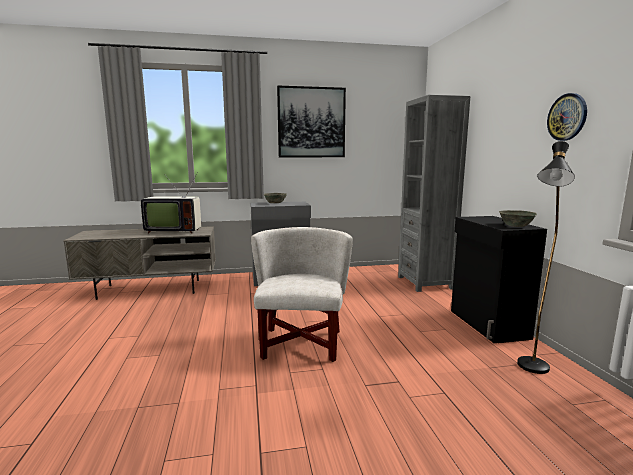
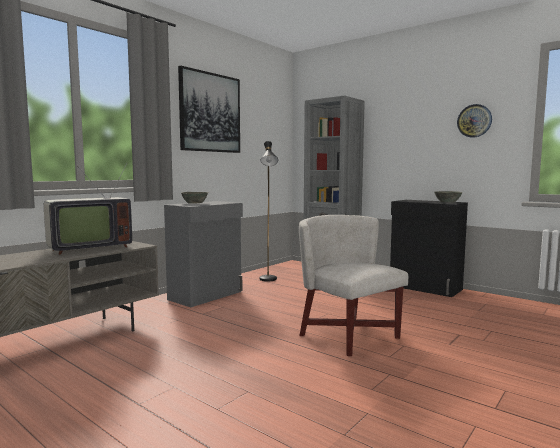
camera: 40 degrees left, 5 degrees down
(532, 371) = (497, 305): black floor lamp -> black floor lamp (268, 280)

